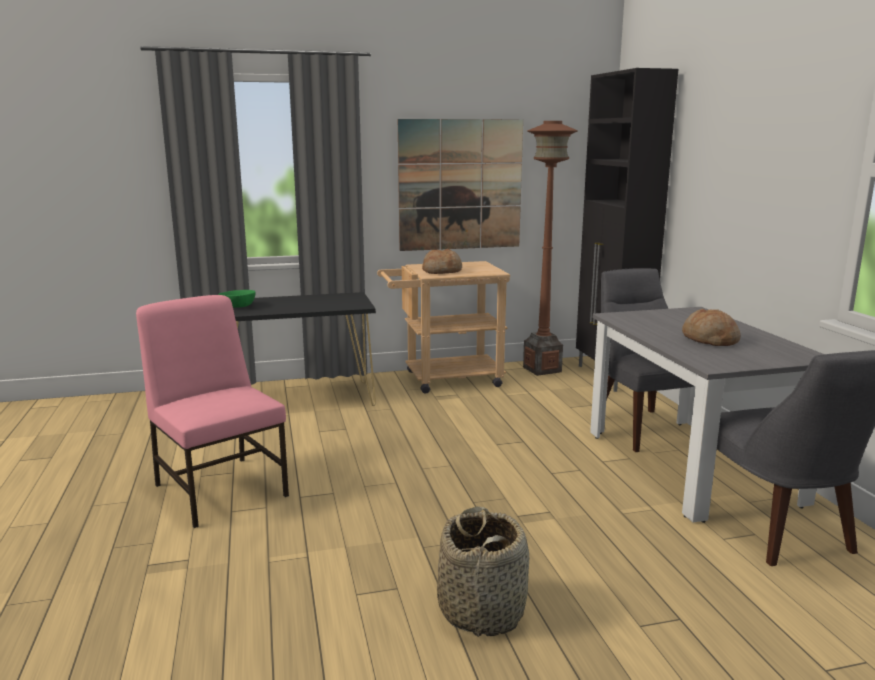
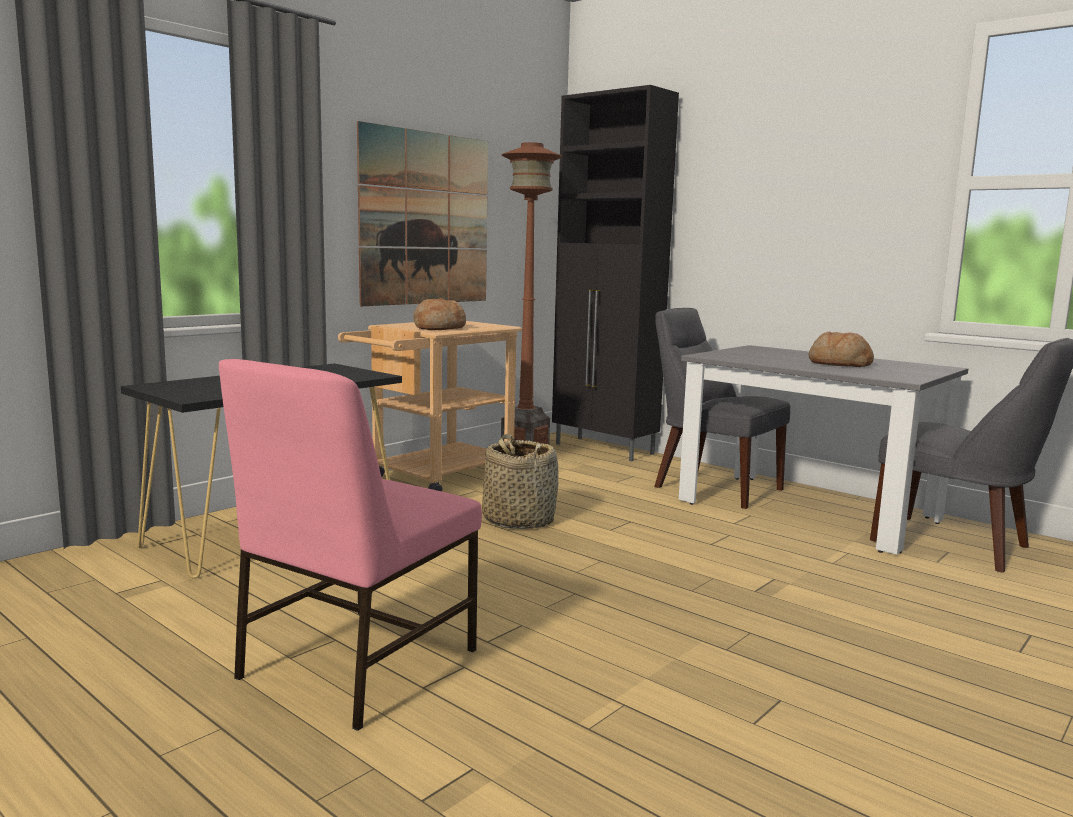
camera: 35 degrees left, 5 degrees down
(221, 489) = (355, 664): pink chair -> pink chair turned 75 degrees counterclockwise
(238, 306) = (191, 389): green bowl -> none
(482, 610) = (891, 688): basket -> basket (518, 520)

